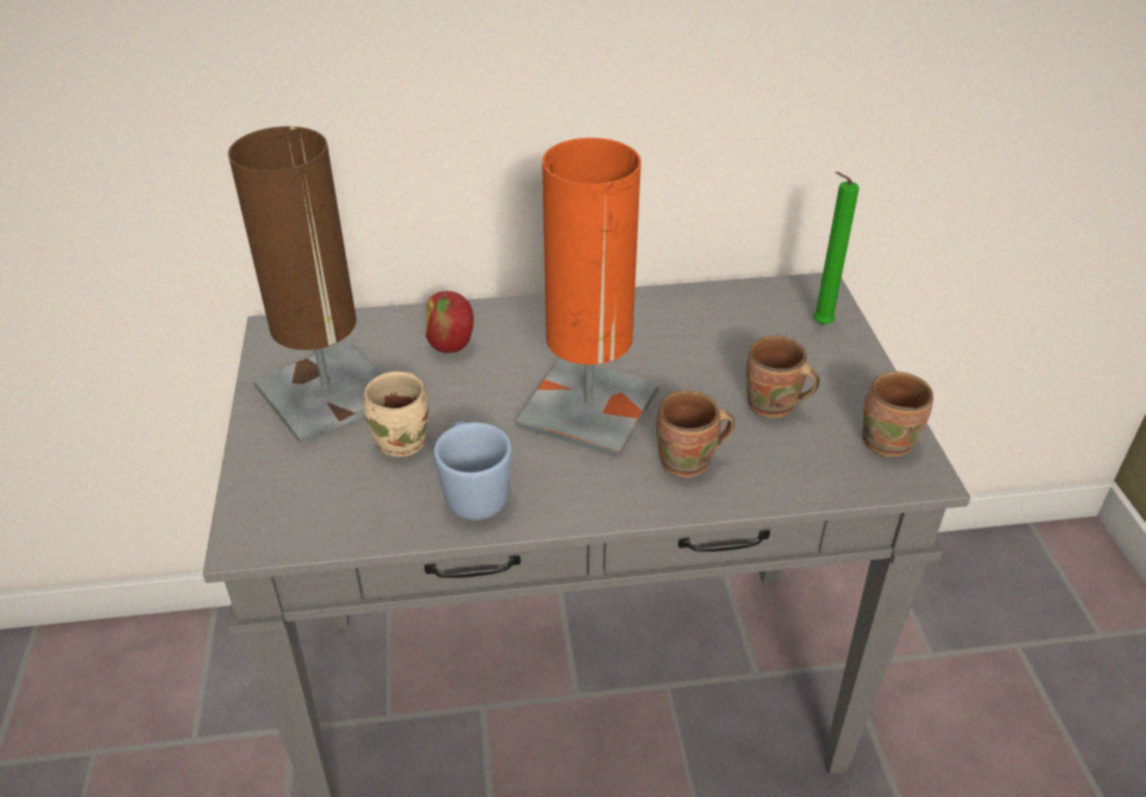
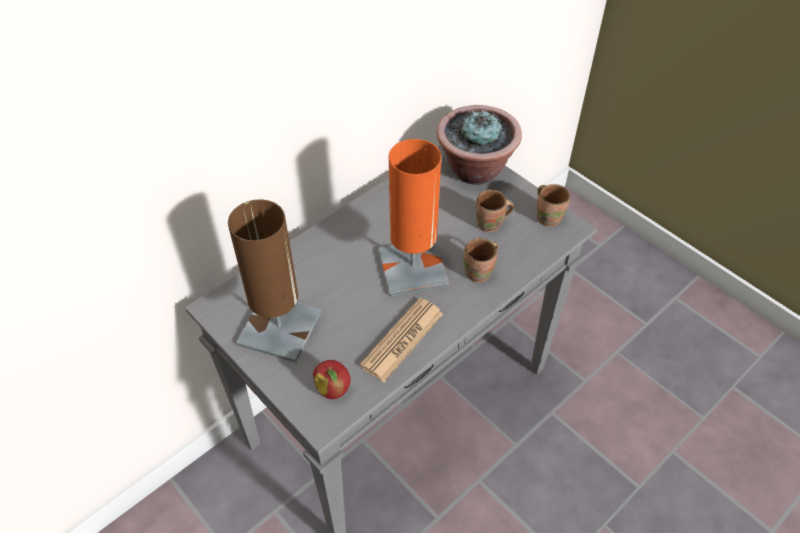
camera: 35 degrees left, 10 degrees up
(405, 440) = (344, 331): beige mug -> none
(451, 345) = (314, 268): apple -> apple (333, 389)
(474, 493) = (402, 339): blue mug -> newspaper
(819, 325) = (474, 169): green candle -> potted plant

